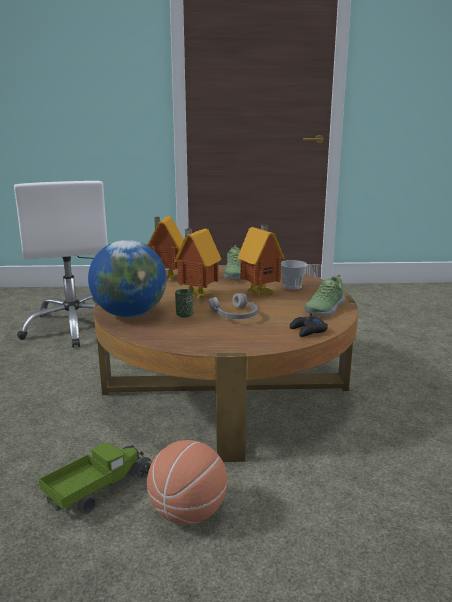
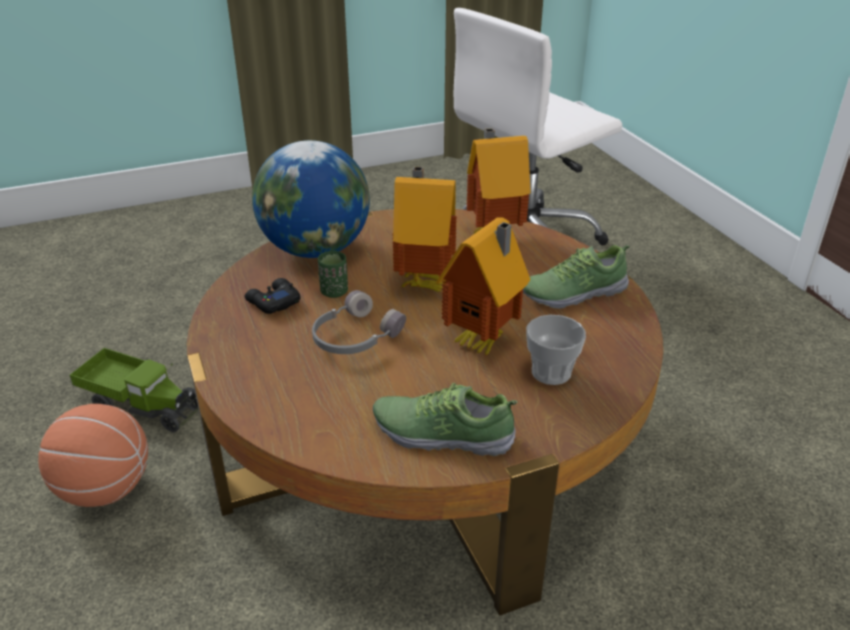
camera: 70 degrees right, 15 degrees up
(308, 331) = (315, 429): black game controller -> black game controller (273, 302)

